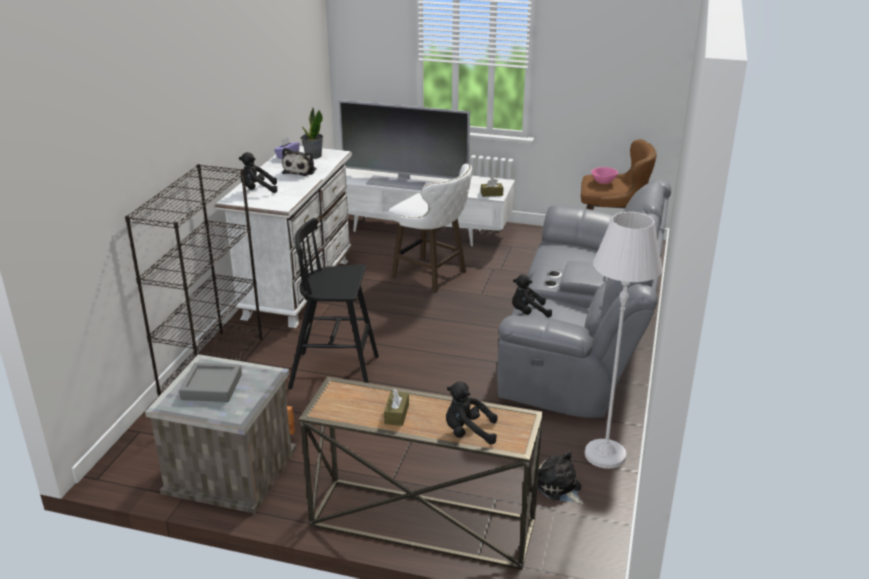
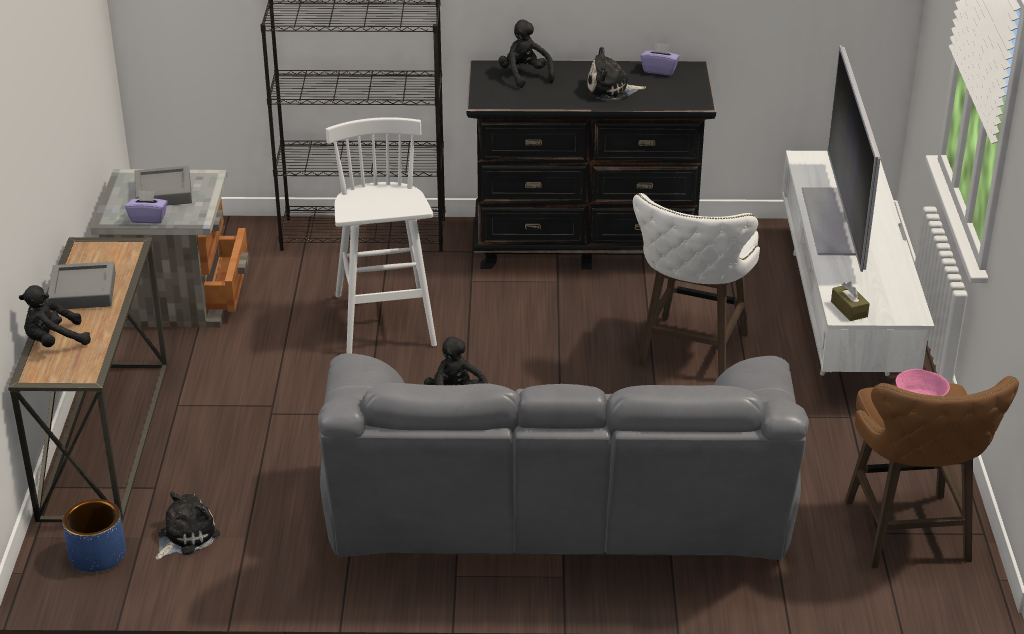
camera: 75 degrees right, 5 degrees up
(251, 397) = (148, 218): none -> purple tissue box
(297, 288) = (585, 246): white dresser -> black dresser
(313, 156) = (673, 87): potted plant -> none
(336, 372) = (385, 322): black stool -> white stool
(396, 414) = (82, 292): brown tissue box -> grey tray
(468, 432) = (54, 342): black plush toy -> black plush toy turned 105 degrees counterclockwise
(572, 535) = (97, 555): none -> blue planter
(605, 455) = (263, 572): white floor lamp -> none

